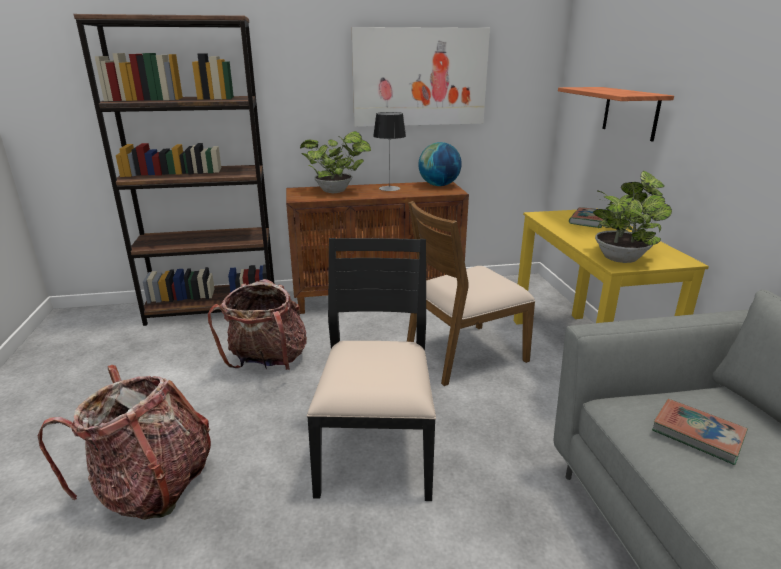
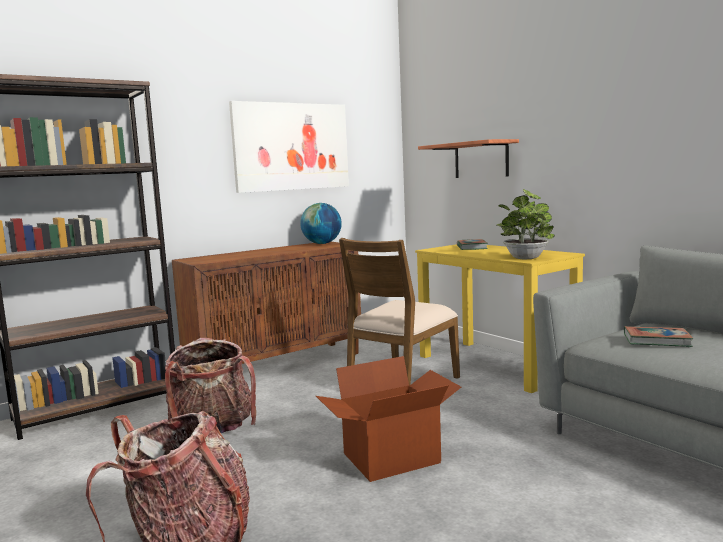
camera: 25 degrees left, 15 degrees down
(337, 191) = (231, 255): potted plant -> none
(376, 449) = (392, 459): black chair -> cardboard box
(389, 188) = (280, 249): table lamp -> none

